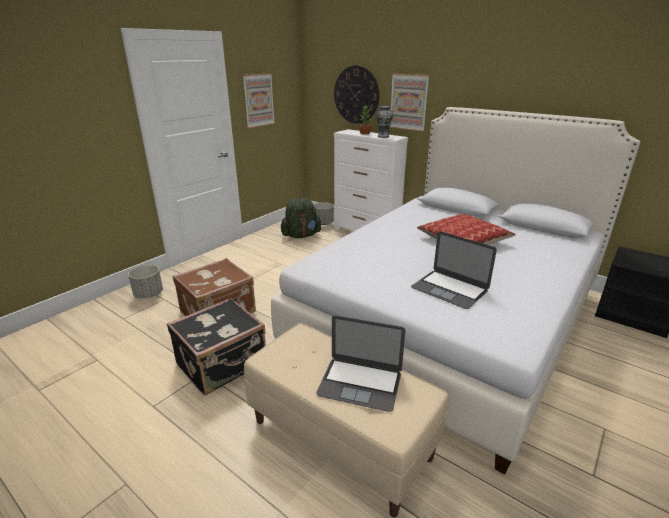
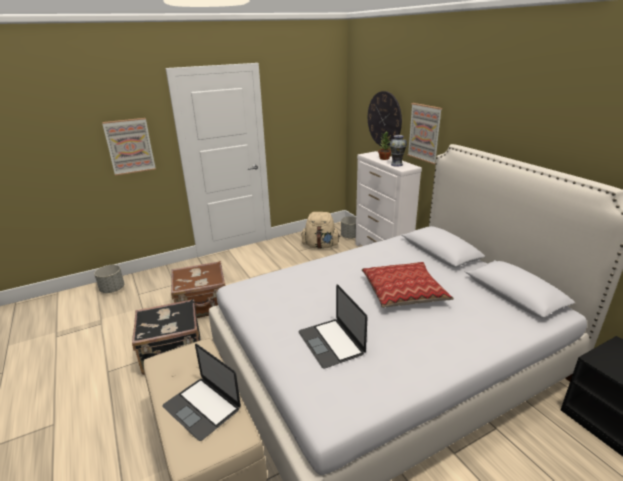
camera: 25 degrees right, 0 degrees up
(148, 294) = (168, 278): grey planter -> grey planter (112, 289)
(258, 100) = (295, 120): picture -> picture (129, 146)
(301, 235) = (320, 246): green backpack -> beige backpack

